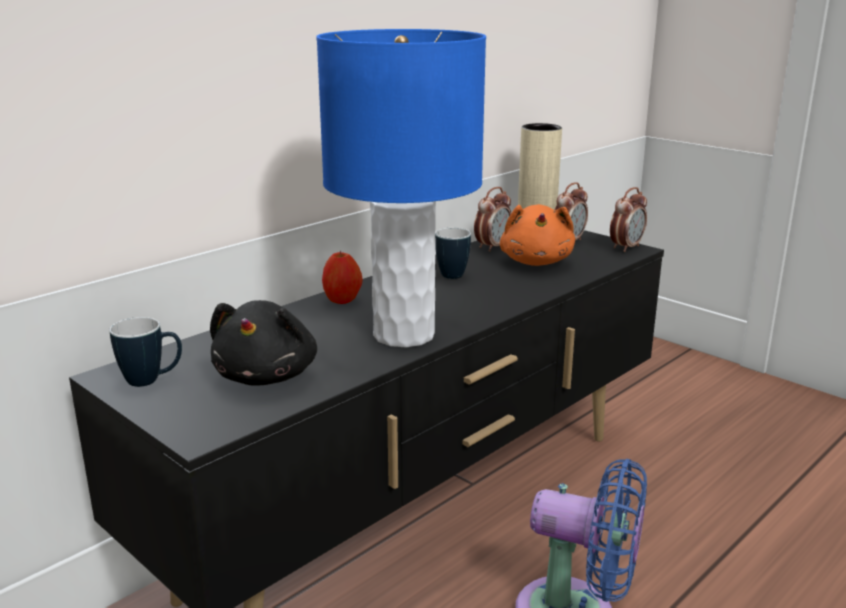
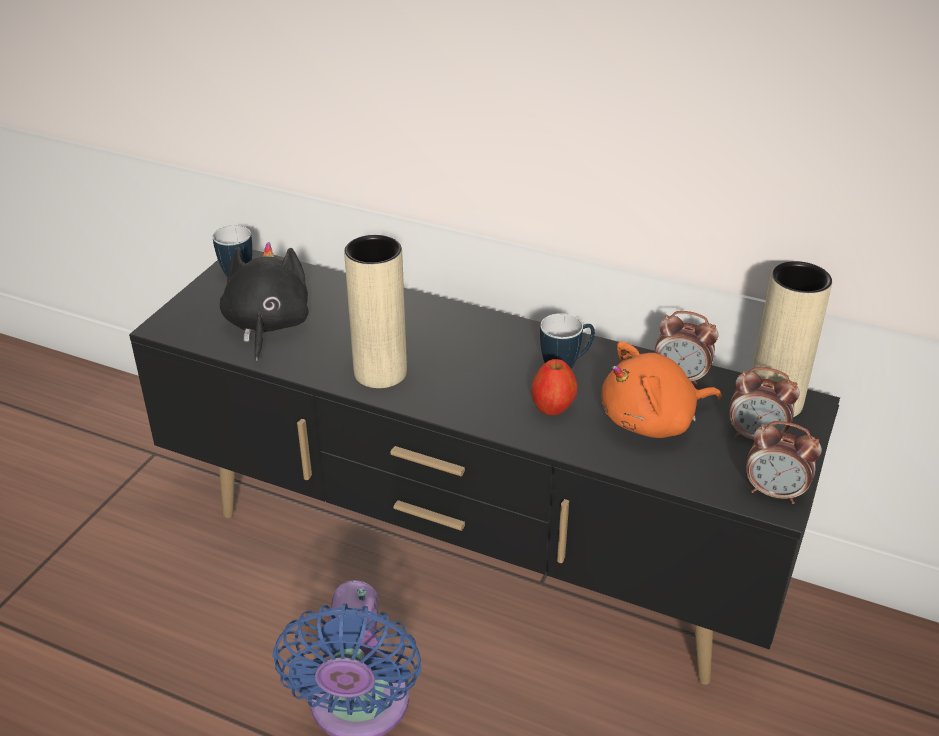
camera: 70 degrees right, 15 degrees up
(268, 376) = (266, 326): black plush toy -> black plush toy turned 105 degrees clockwise
(342, 300) = (445, 318): apple -> apple (552, 408)
(403, 334) = (380, 372): blue table lamp -> beige vase

